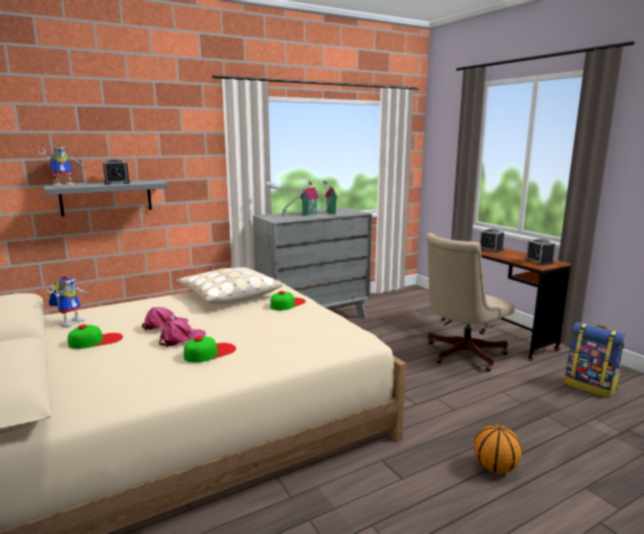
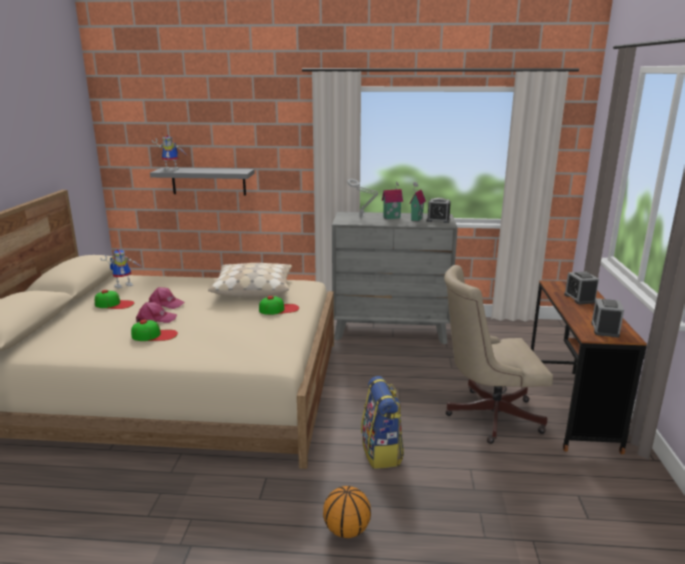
camera: 35 degrees right, 5 degrees up
(117, 183) = (211, 170): alarm clock -> alarm clock (438, 220)
(590, 386) = (591, 508): backpack -> backpack (382, 452)

